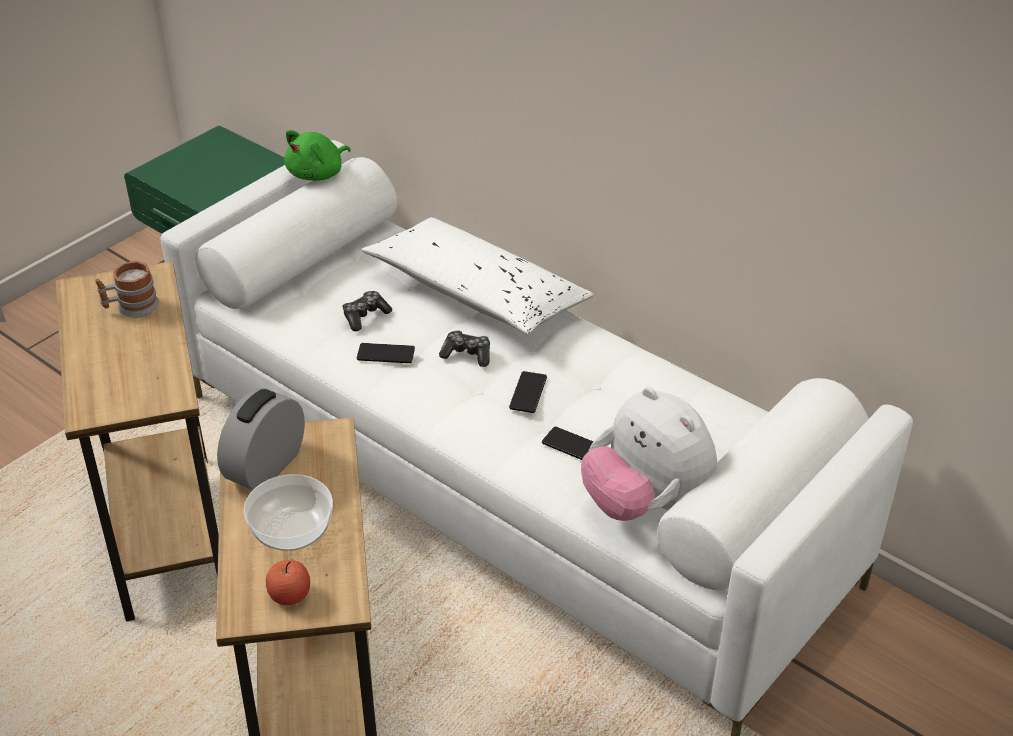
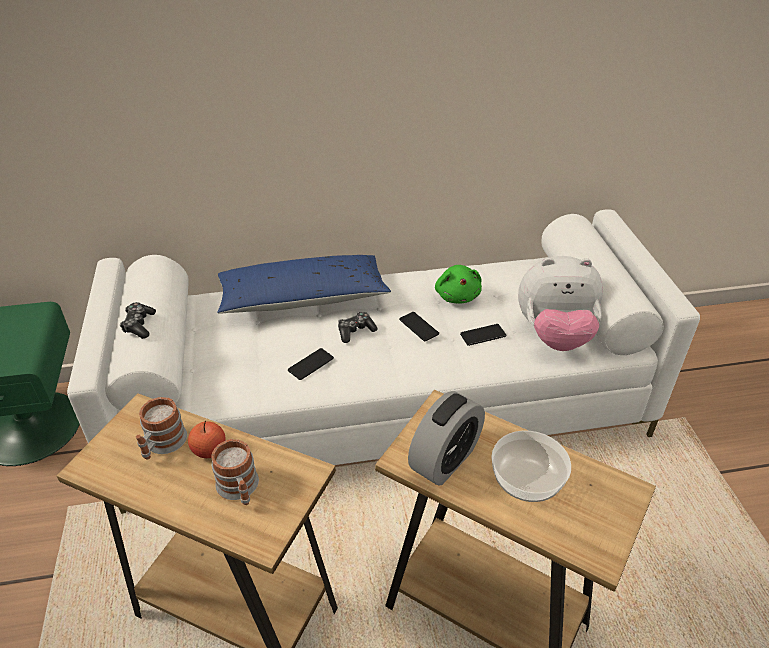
camera: 50 degrees left, 0 degrees up
(124, 372) = (239, 489): none -> mug
(266, 467) = (445, 460): alarm clock -> alarm clock turned 120 degrees counterclockwise
(290, 595) = (599, 516): apple -> apple (209, 450)
(318, 174) = (128, 282): green plush toy -> green plush toy (457, 295)
(365, 316) = (262, 353): game controller -> game controller (139, 325)
(476, 293) = (303, 298): white pillow -> blue pillow

